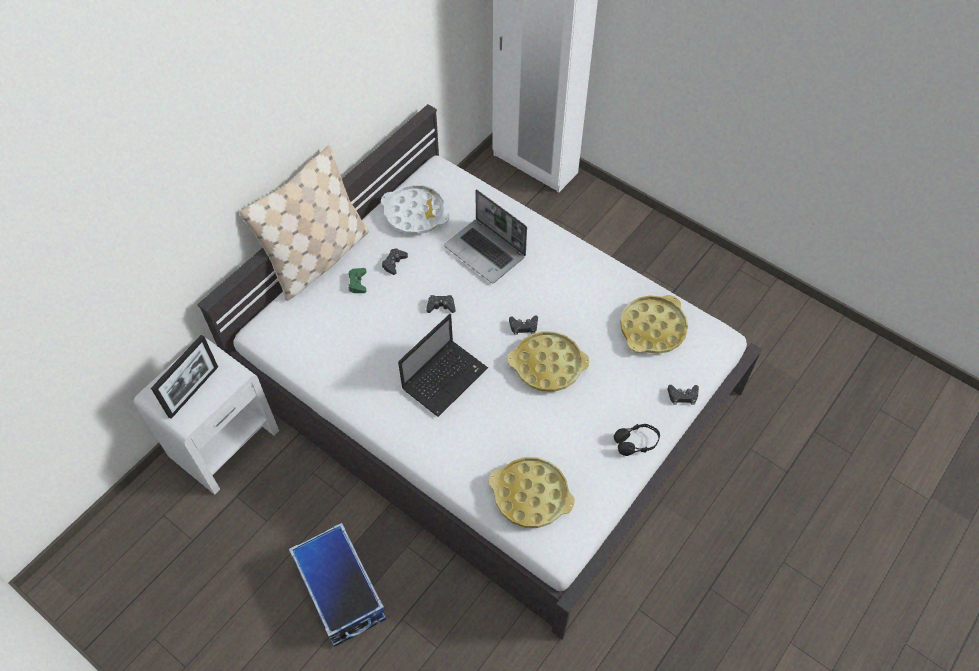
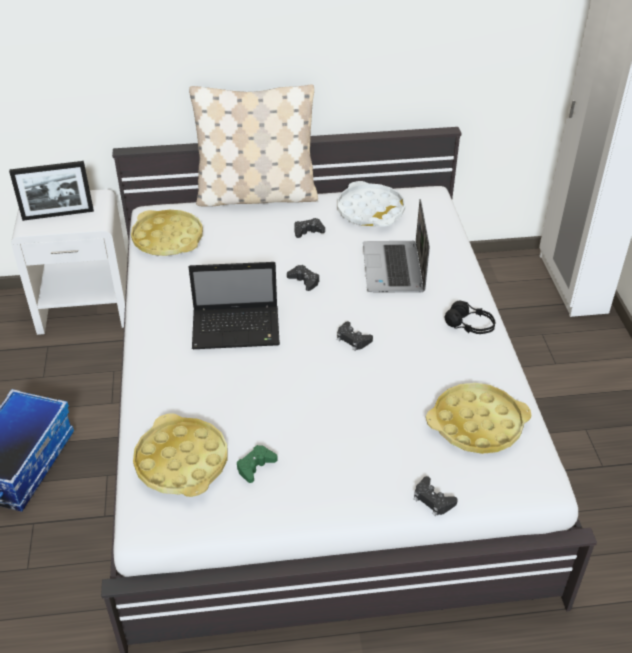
camera: 45 degrees right, 15 degrees down
(357, 283) = (262, 226): green game controller -> green game controller (255, 466)
(547, 365) = (334, 380): yellow tray -> yellow tray (168, 239)
(636, 442) = (333, 501): black headphones -> black headphones (470, 326)

